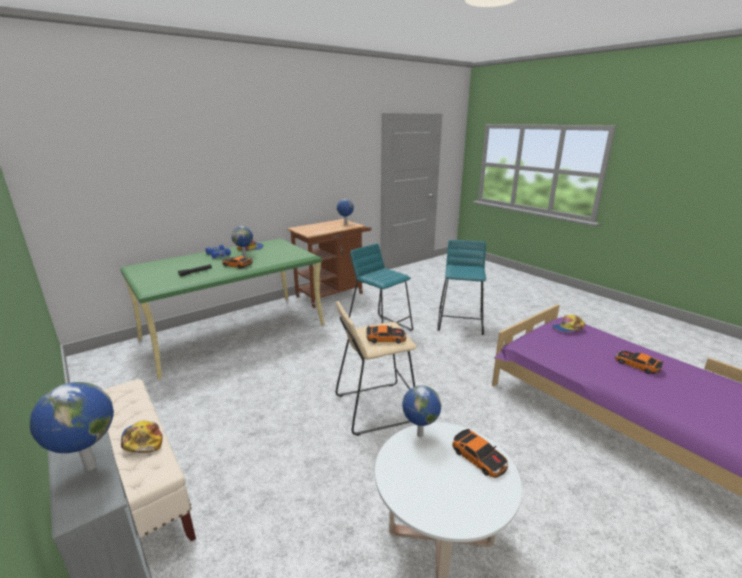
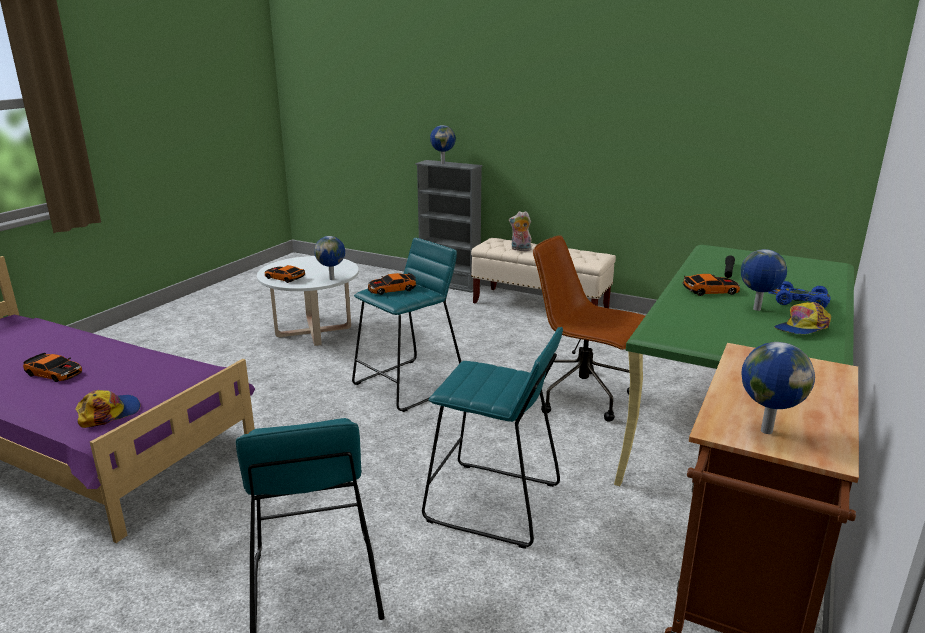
camera: 155 degrees right, 0 degrees up
(142, 440) = (520, 249): cap -> plush toy
(274, 366) = (583, 396): none -> brown office chair
(375, 407) = (409, 385): beige stool -> turquoise stool

